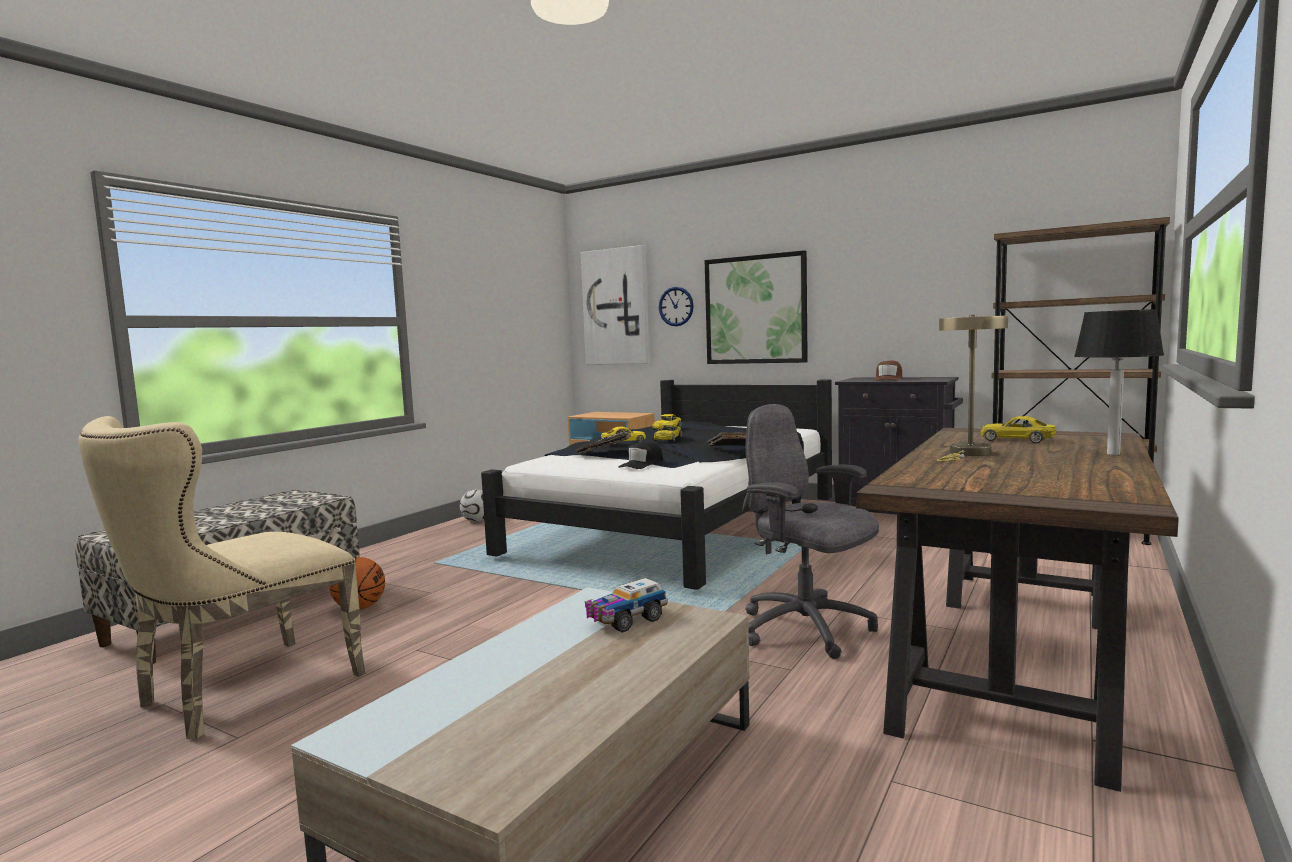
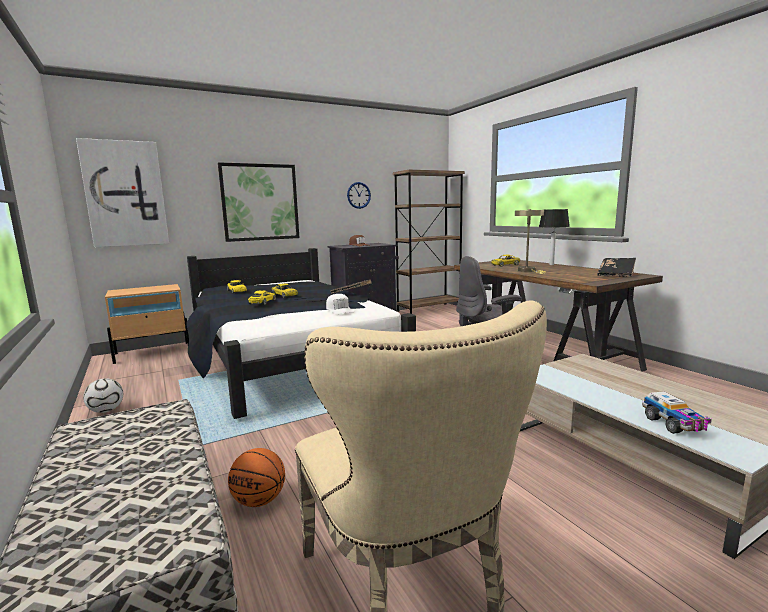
camera: 60 degrees left, 5 degrees up
(604, 452) = (282, 309): black book -> black book (616, 274)
(626, 620) = (577, 373): toy truck -> toy truck (674, 424)
(642, 464) = (339, 310): black cap -> white cap
(676, 306) = (191, 197): wall clock -> wall clock (358, 195)

